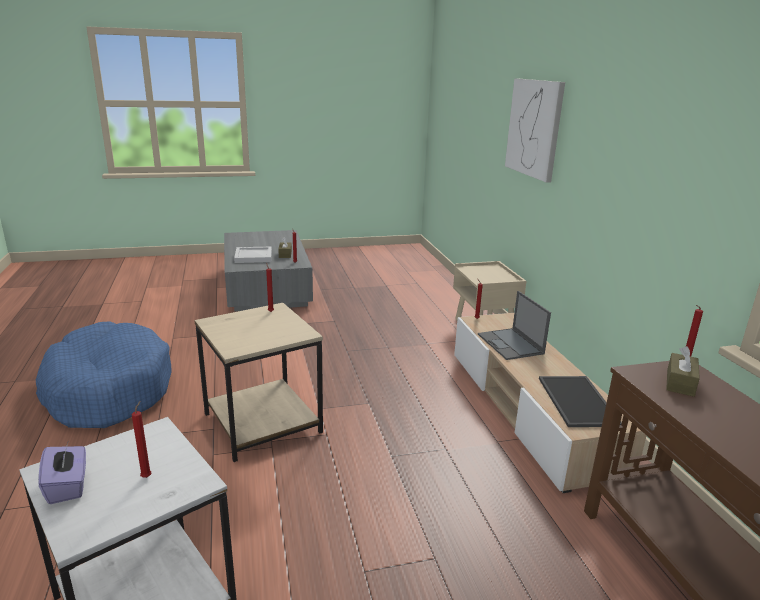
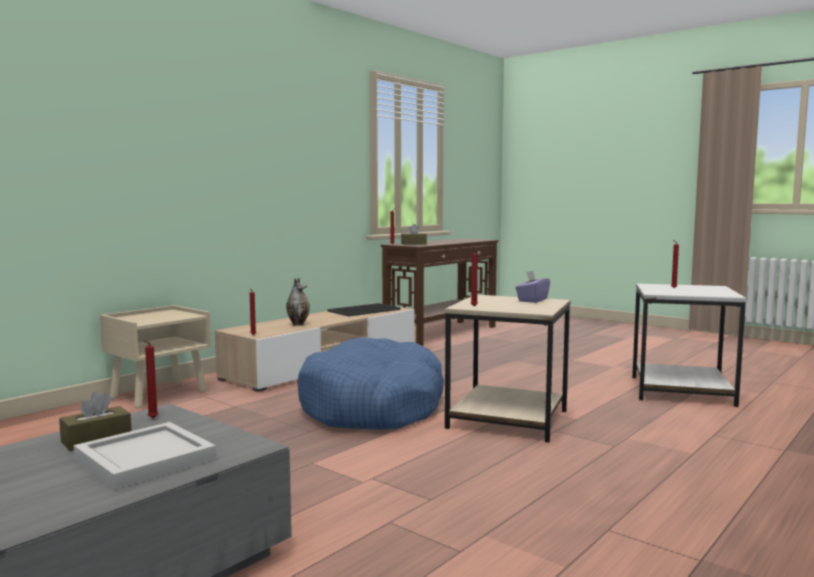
camera: 125 degrees left, 15 degrees down
(68, 486) = (717, 292): purple tissue box -> purple tissue box (532, 300)
(108, 390) = (641, 509): blue dog bed -> blue dog bed (373, 406)
(511, 344) = (298, 324): laptop -> vase
(534, 128) = (130, 127): picture -> none

